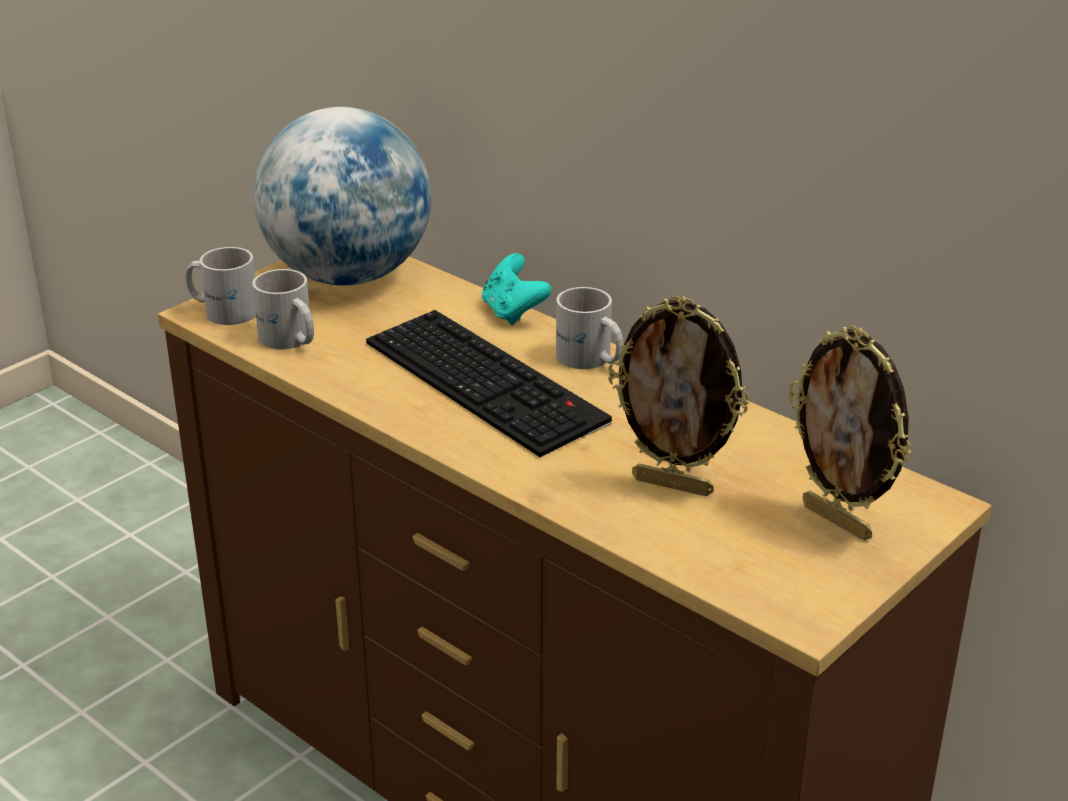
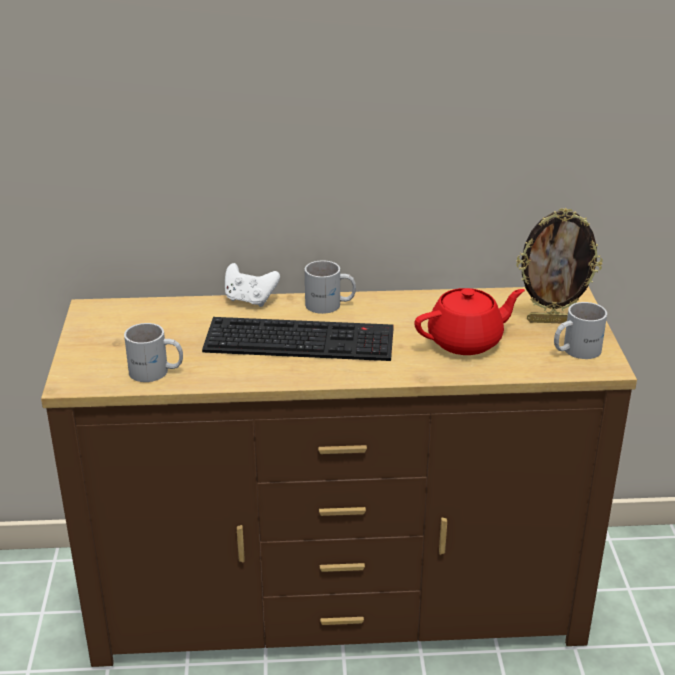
camera: 45 degrees left, 0 degrees up
(224, 309) = (82, 375): white mug -> white mug (575, 350)
(348, 276) = (122, 323): globe -> none
(513, 312) = (250, 300): turquoise game controller -> white game controller
(673, 485) = (466, 341): picture frame -> red teapot

